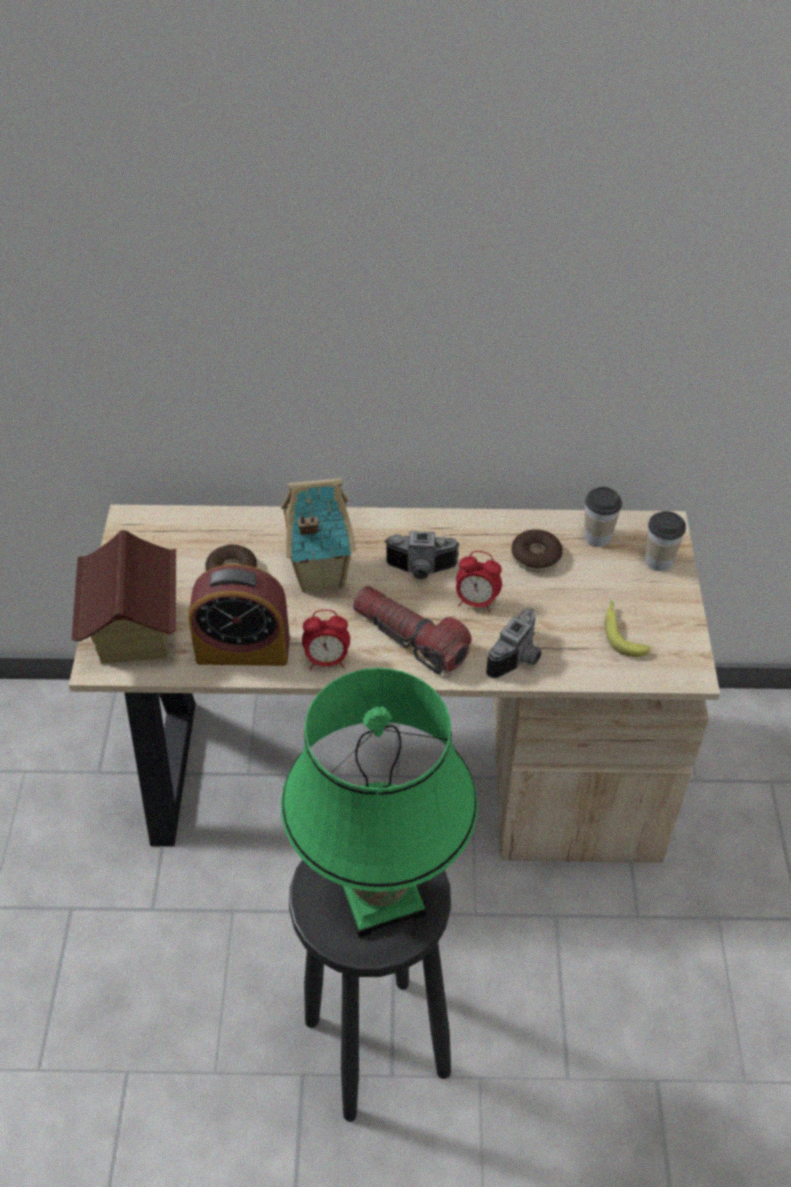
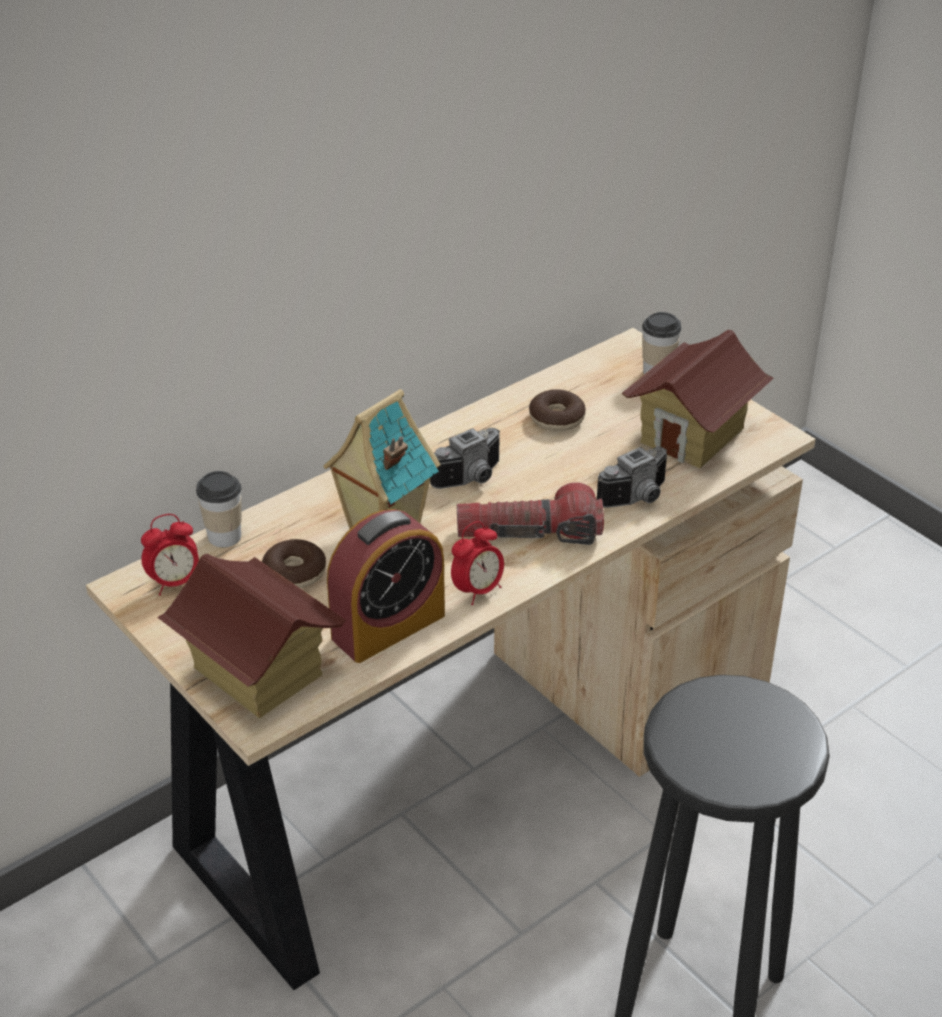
camera: 40 degrees left, 10 degrees down
(380, 896) = (748, 734): green table lamp -> none
(476, 602) = (550, 476): alarm clock -> alarm clock (175, 583)
(519, 659) = (639, 498): camera -> camera turned 60 degrees clockwise
(597, 537) = (588, 379): cup -> cup (224, 536)
(622, 632) = (693, 436): banana -> toy house

